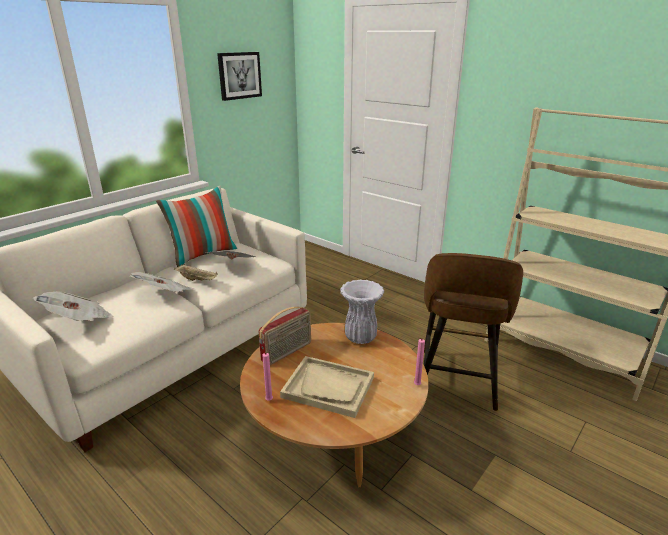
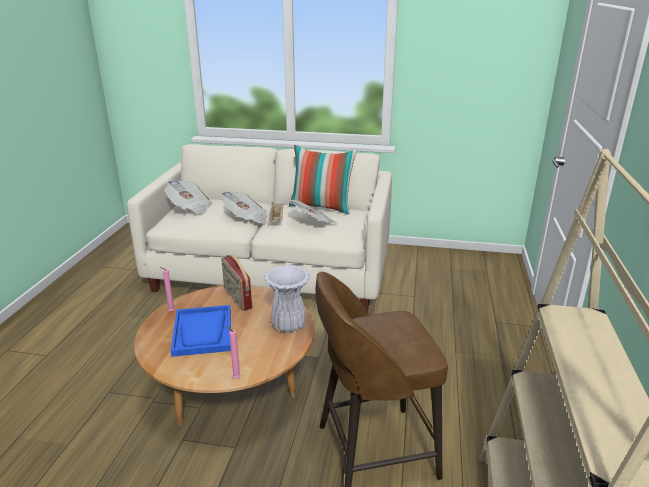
camera: 60 degrees right, 0 degrees up
(239, 75) = (465, 46): picture -> none
(287, 352) = (237, 298): radio -> radio turned 45 degrees clockwise
(328, 387) = (203, 332): beige tray -> blue tray

